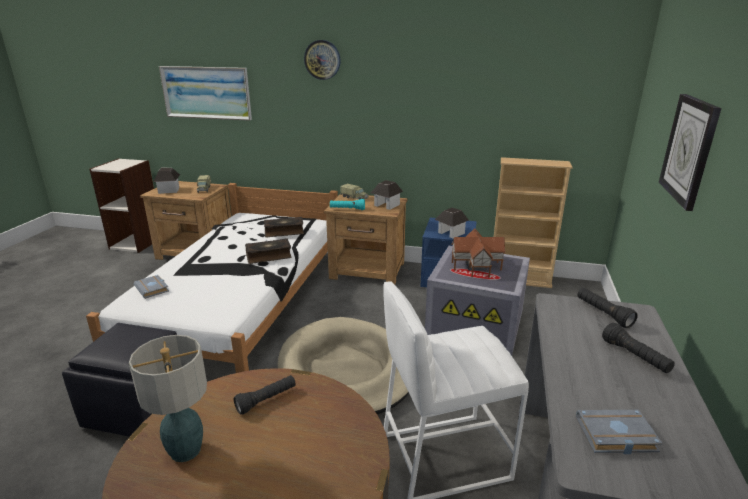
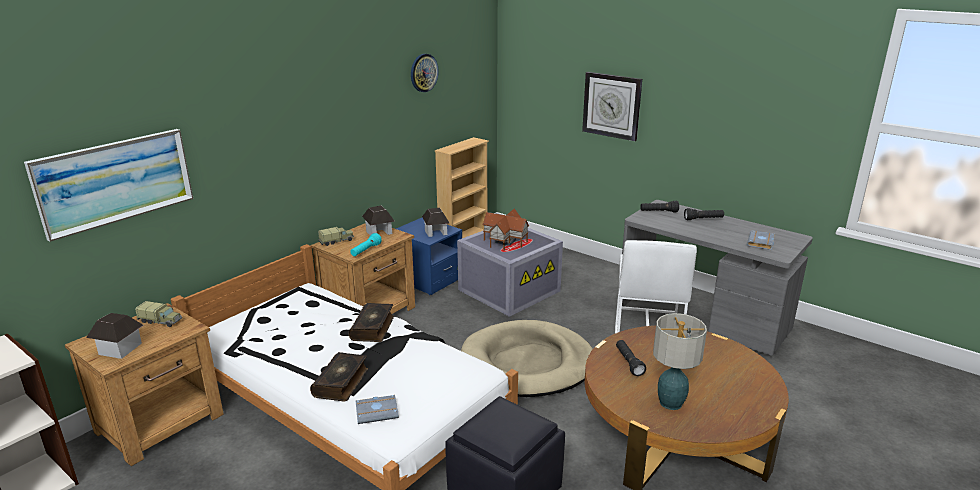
camera: 65 degrees left, 0 degrees up
(284, 232) = (318, 309): book -> book (342, 383)
(322, 60) = (272, 96): wall clock -> wall clock (423, 72)

